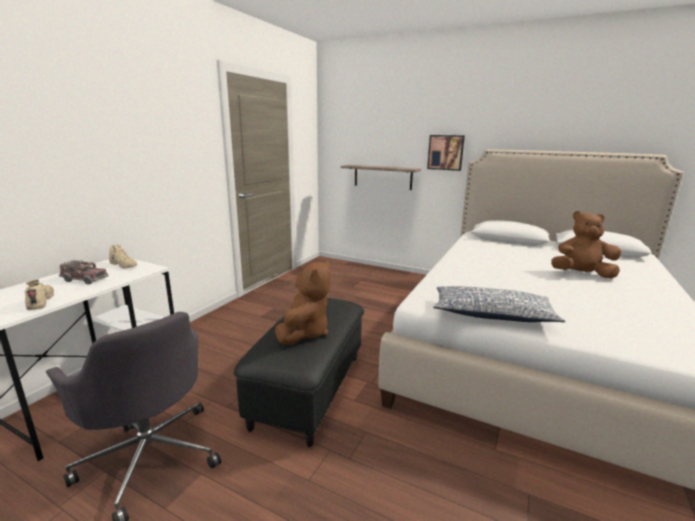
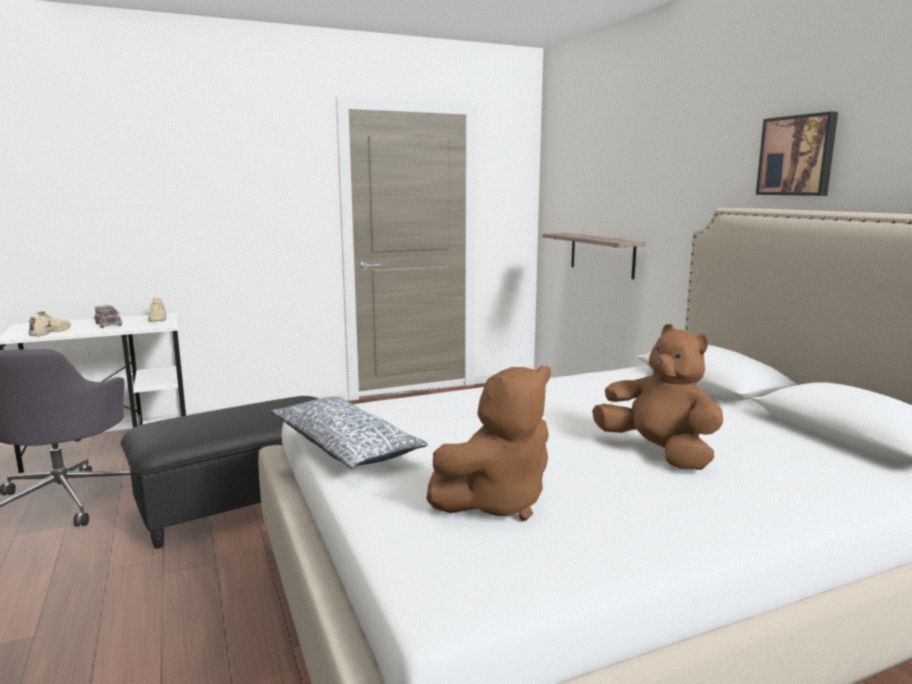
camera: 40 degrees right, 5 degrees down
(304, 332) = (213, 420): brown plush toy -> brown plush toy (496, 503)
(445, 152) = (677, 214): picture -> picture (797, 156)

